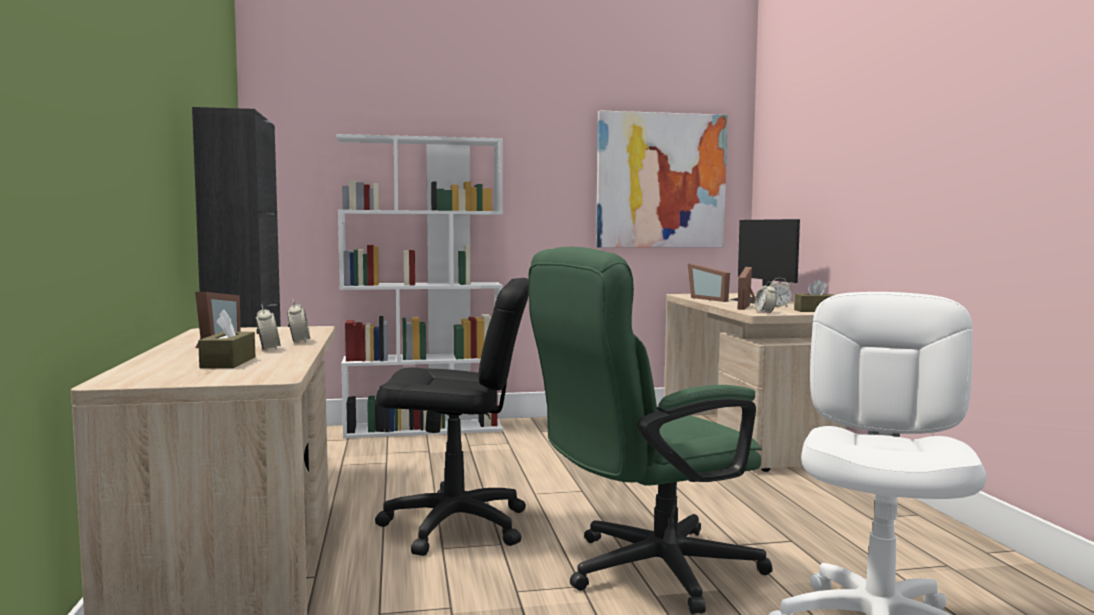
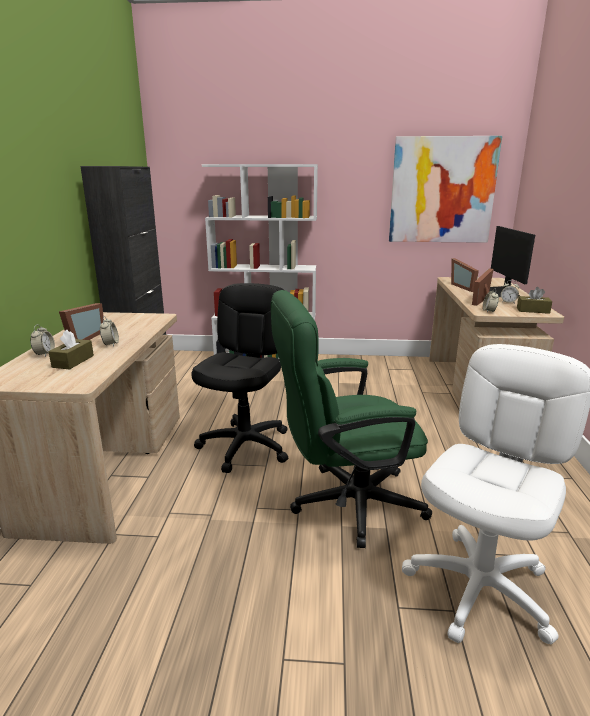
camera: 15 degrees right, 15 degrees up
(299, 341) = (137, 335): alarm clock -> alarm clock (44, 354)
(455, 526) = (245, 446): black office chair -> black office chair turned 90 degrees counterclockwise

